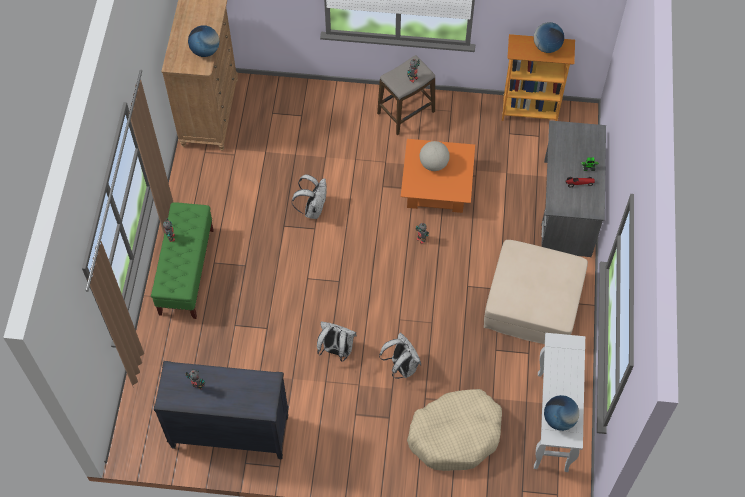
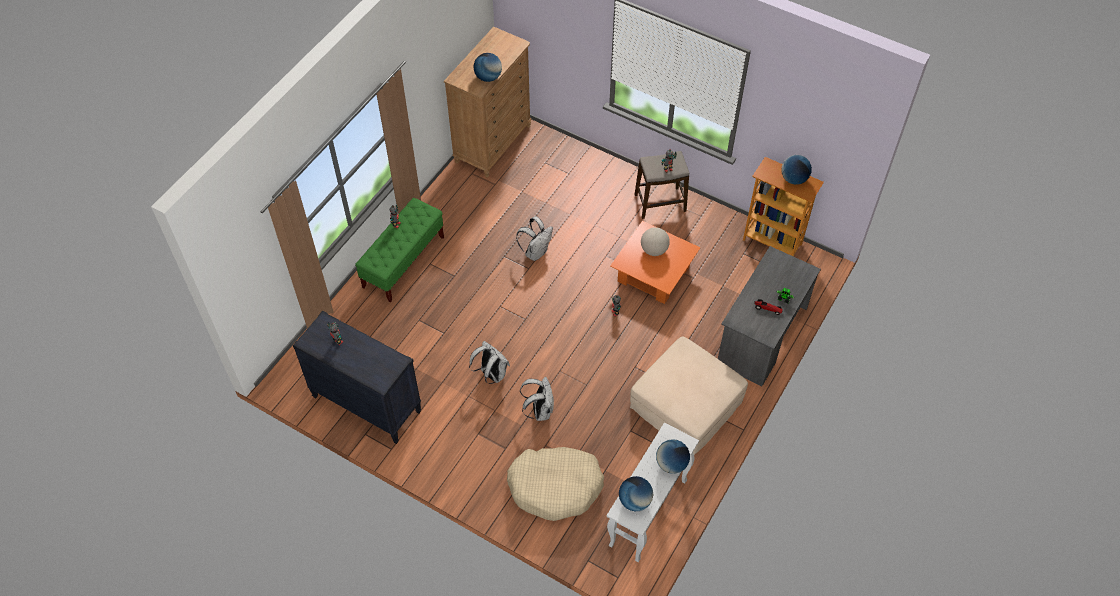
camera: 25 degrees right, 5 degrees down
(573, 369) = (671, 464): none -> globe

